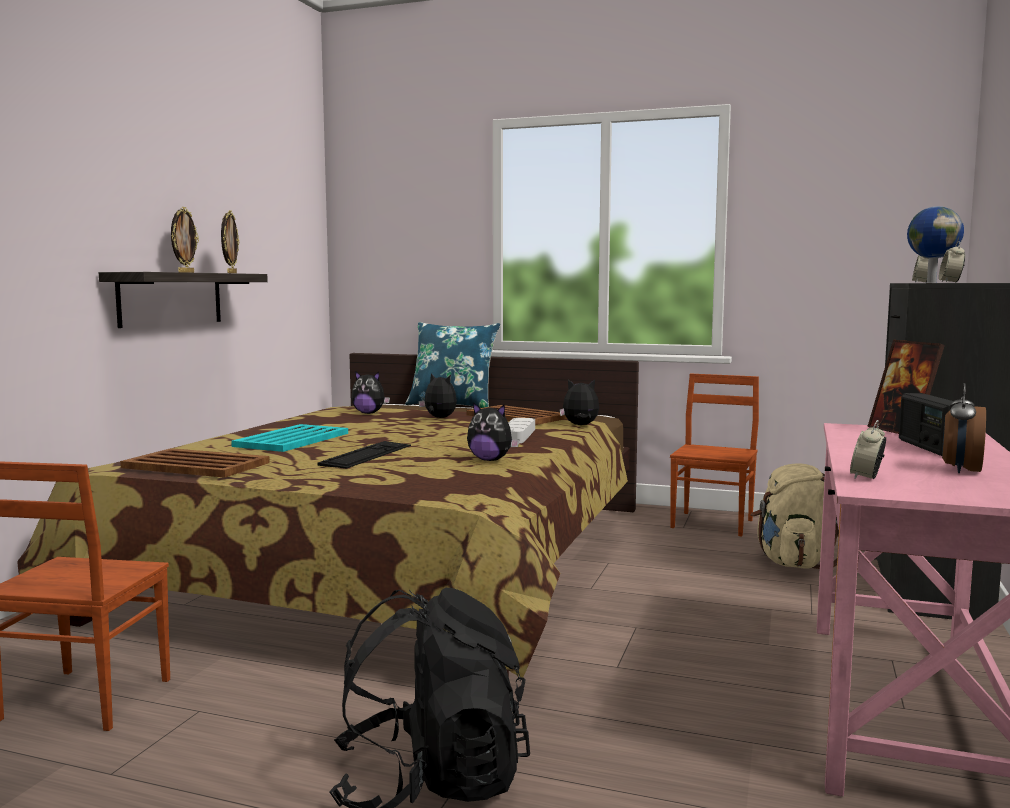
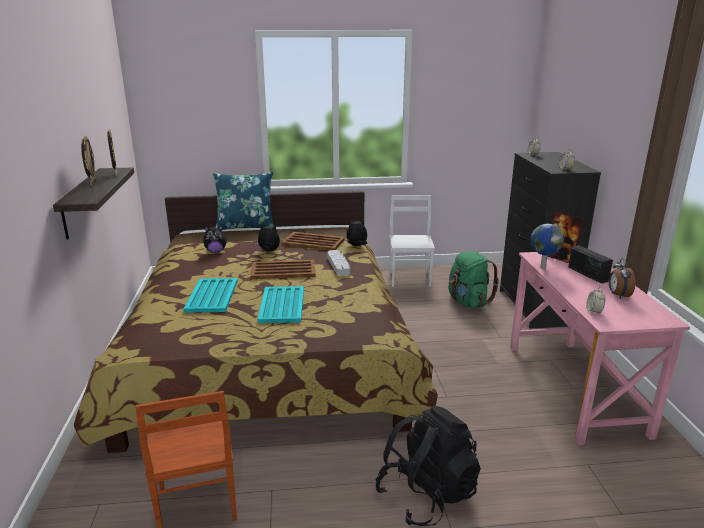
camera: 25 degrees left, 15 degrees up
(195, 465) = (190, 339): brown tray -> brown tray (282, 270)
(367, 455) = (281, 305): keyboard -> turquoise tray
(490, 460) = (355, 296): plush toy -> none
(713, 523) = (410, 279): brown chair -> white chair
(792, 562) = (468, 302): beige backpack -> green backpack
(931, 282) = (544, 160): globe -> globe (542, 267)

